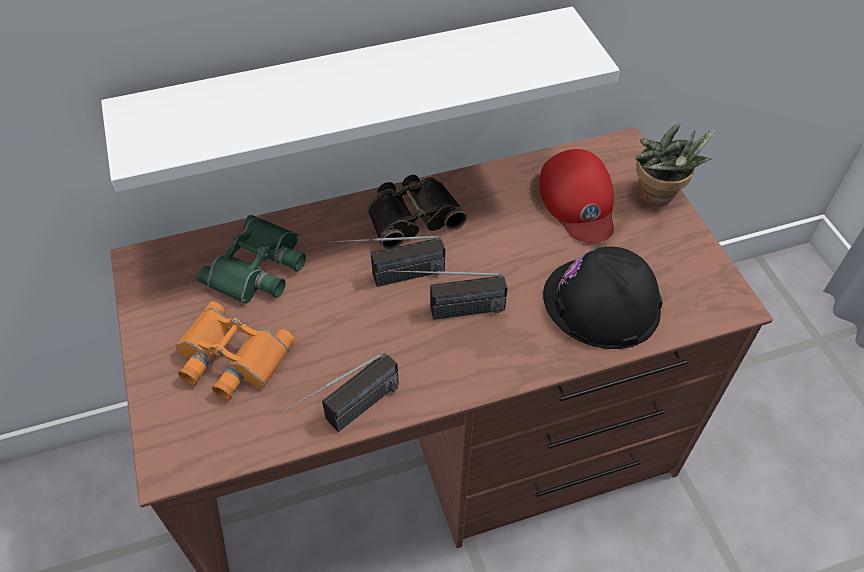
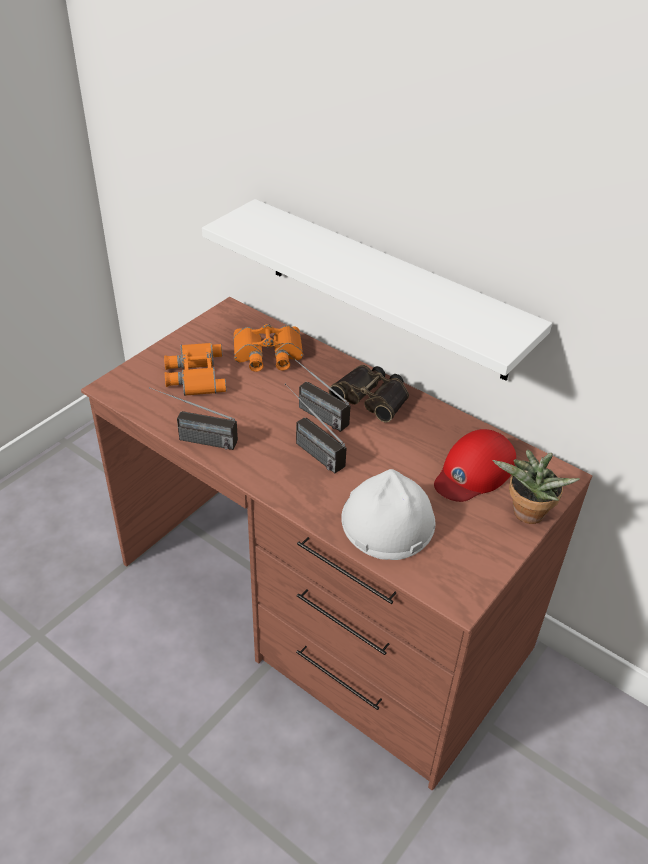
camera: 55 degrees right, 10 degrees down
(259, 268) = (267, 354): green binoculars -> orange binoculars
(601, 303) = (387, 521): black hard hat -> white hard hat

